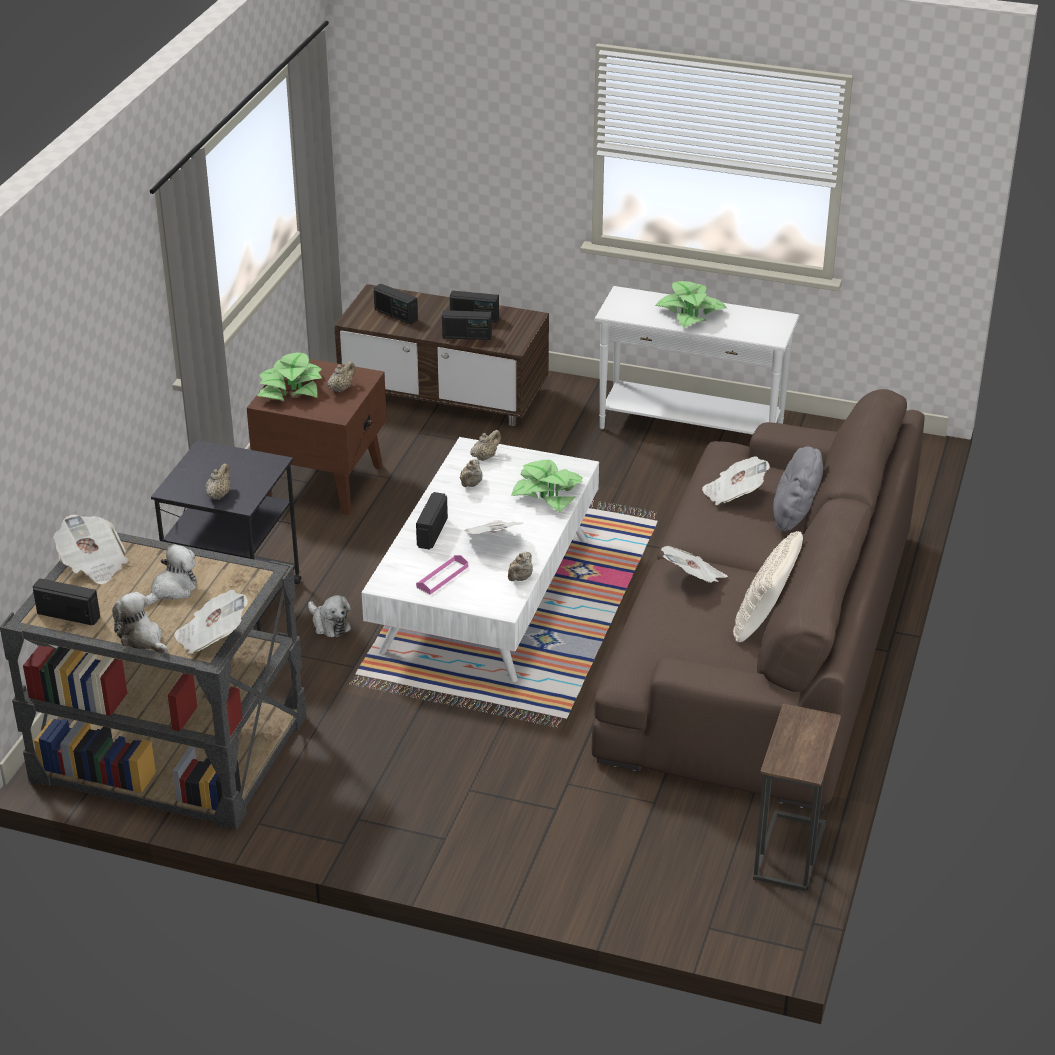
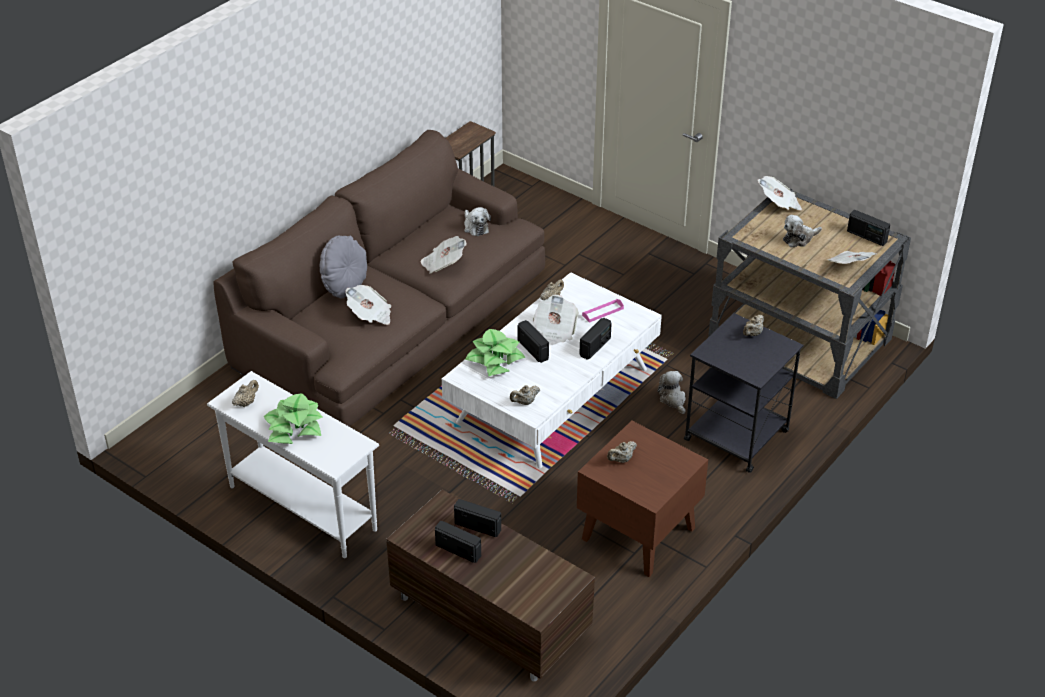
camera: 160 degrees left, 5 degrees up
(142, 638) = (821, 213): plush toy -> plush toy (475, 227)
(290, 388) = (665, 471): potted plant -> none
(395, 315) = (531, 574): radio -> radio (533, 349)
(471, 484) = (548, 380): beige teapot -> beige teapot (246, 402)
(764, 621) = (420, 230): beige pillow -> none

